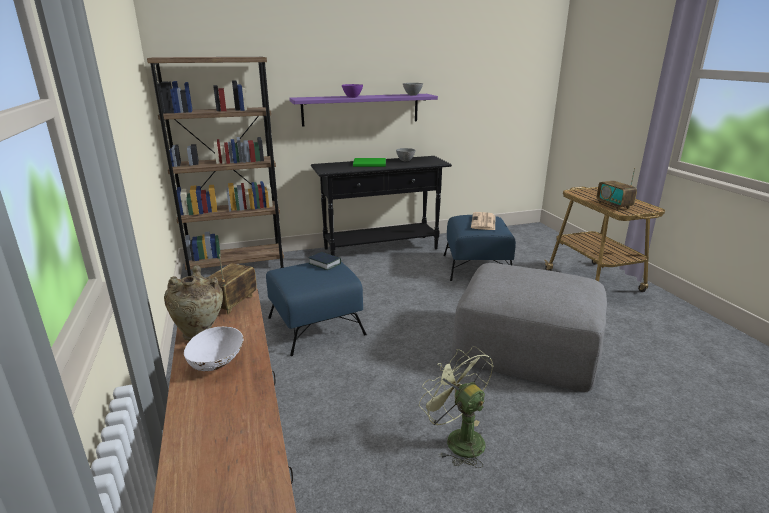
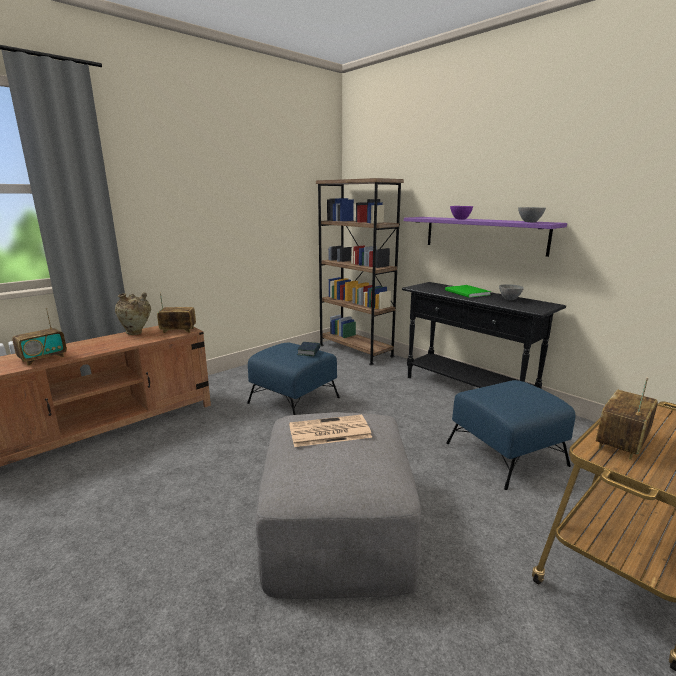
camera: 65 degrees right, 5 degrees down
(217, 363) = (102, 343): white bowl -> none
(240, 418) = (43, 359): none -> radio
(457, 439) = (160, 502): green fan -> none
(483, 222) = (516, 396): newspaper -> newspaper (328, 432)

